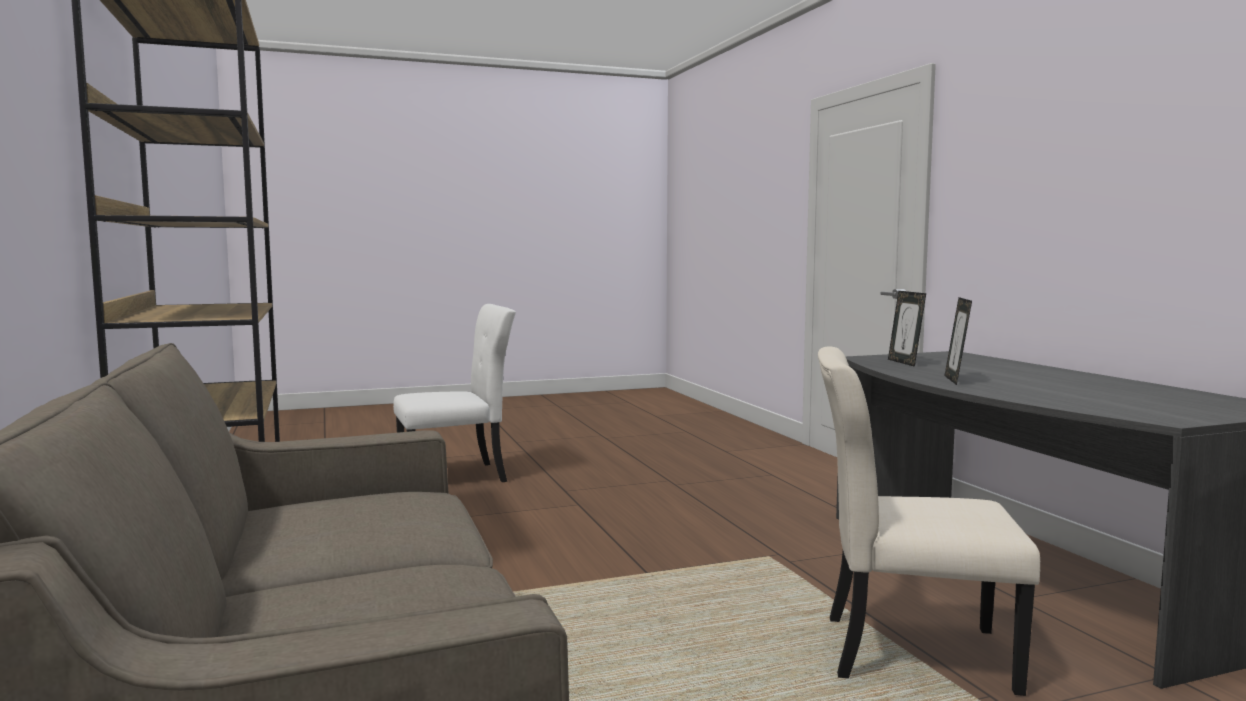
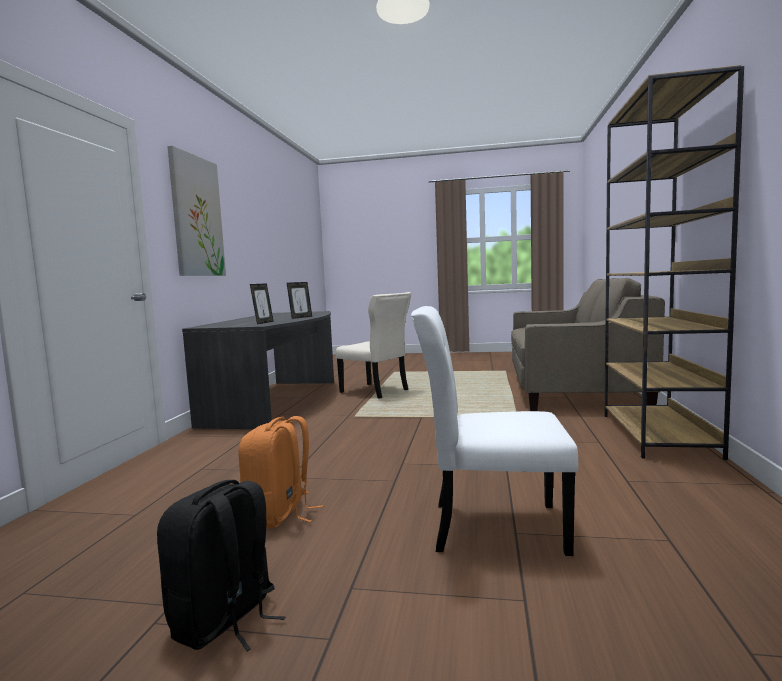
camera: 150 degrees left, 0 degrees up
(571, 439) = (225, 620): none -> black backpack
(622, 463) = (280, 515): none -> orange backpack
(1030, 162) = (197, 216): none -> picture

